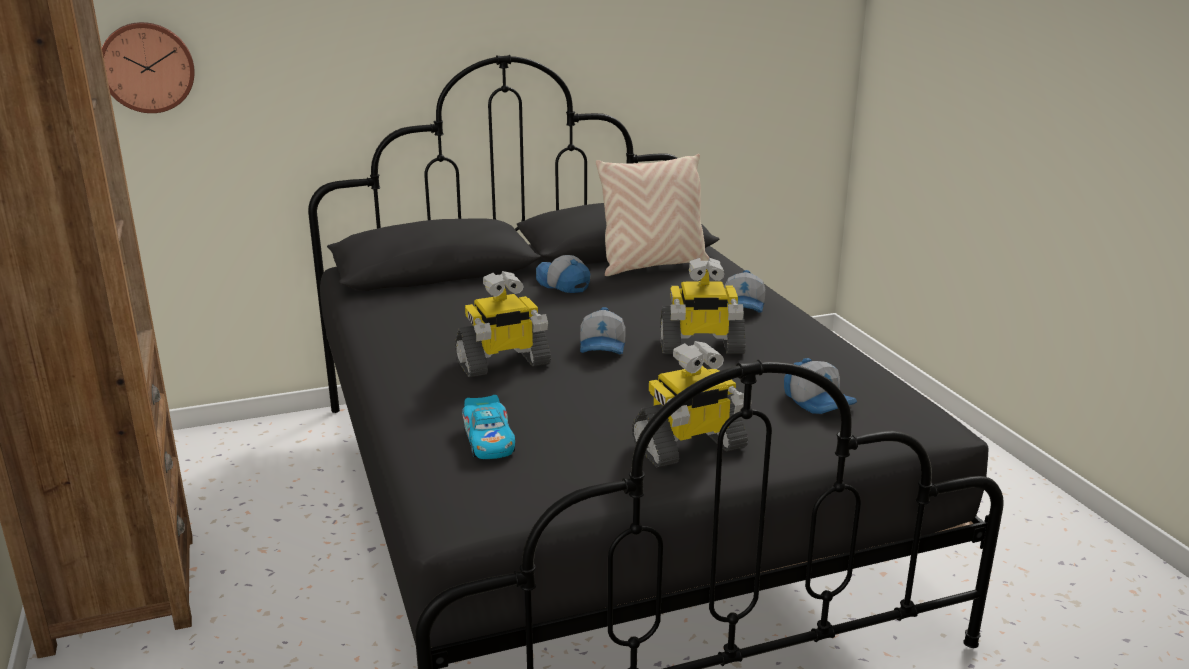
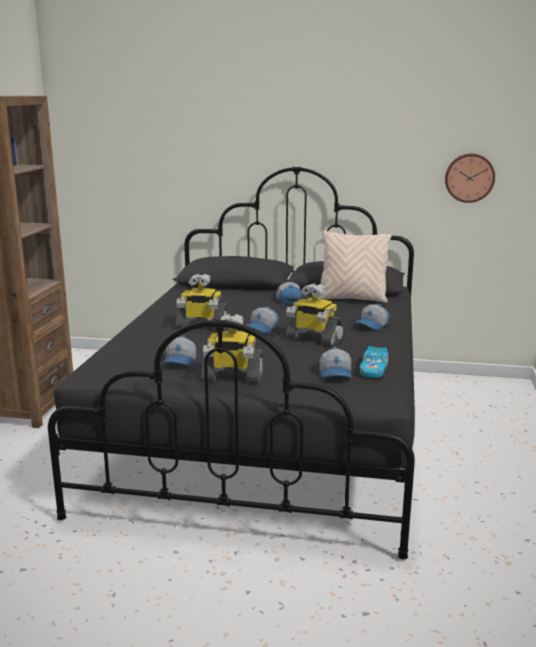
camera: 30 degrees right, 5 degrees down
(147, 67) = (116, 160): wall clock -> wall clock (469, 177)
(489, 440) = (146, 353): toy car -> toy car (373, 370)
(570, 441) = (181, 361): none -> cap

